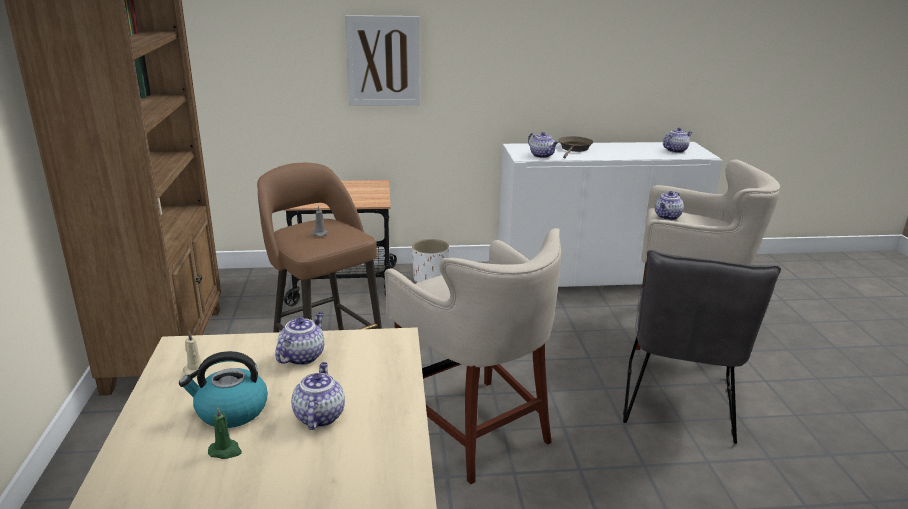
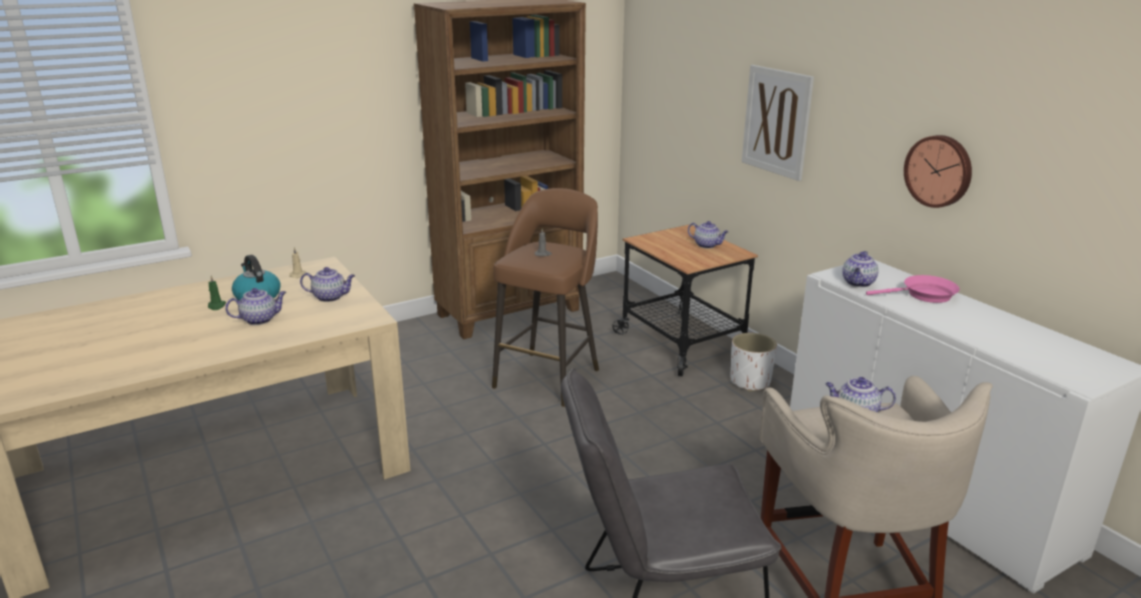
camera: 65 degrees right, 0 degrees up
(475, 427) = (512, 477): beige stool -> none
(544, 66) = (939, 171): none -> wall clock
(574, 149) = (924, 295): brown frying pan -> pink frying pan
(675, 150) = (1060, 359): teapot -> teapot (707, 245)

